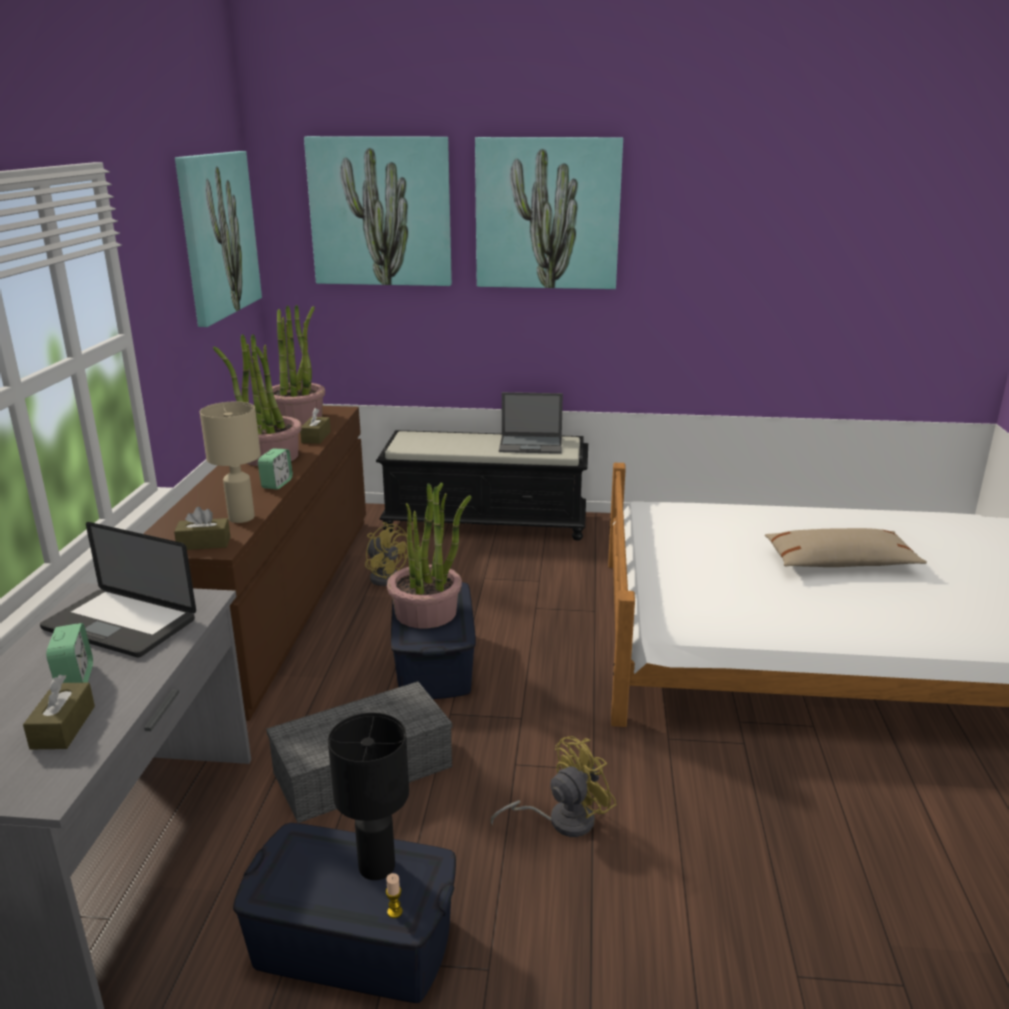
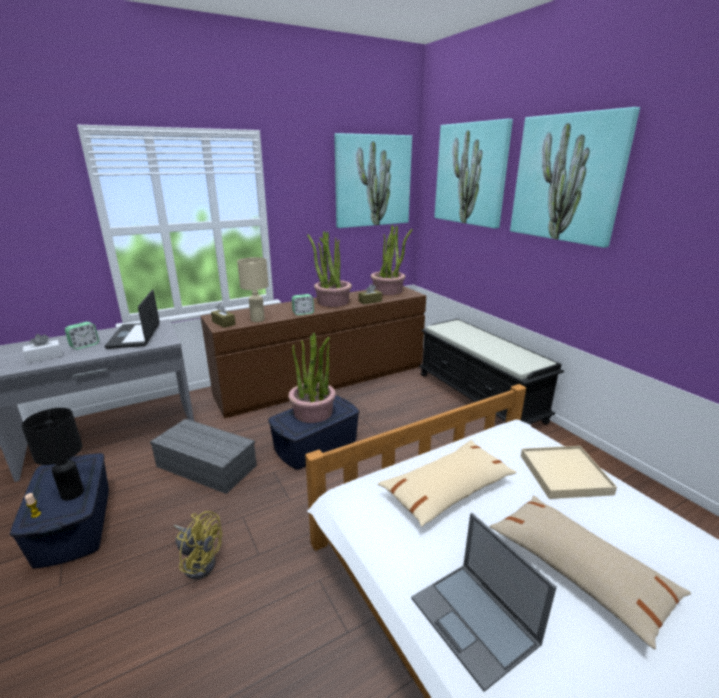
camera: 55 degrees right, 0 degrees up
(63, 727) = (44, 357): brown tissue box -> white tissue box
(385, 576) = (379, 394): yellow fan -> none
(531, 445) = (511, 354): laptop -> laptop (475, 622)
(707, 571) = (448, 490): none -> beige pillow
(735, 518) = (564, 474): none -> beige tray

